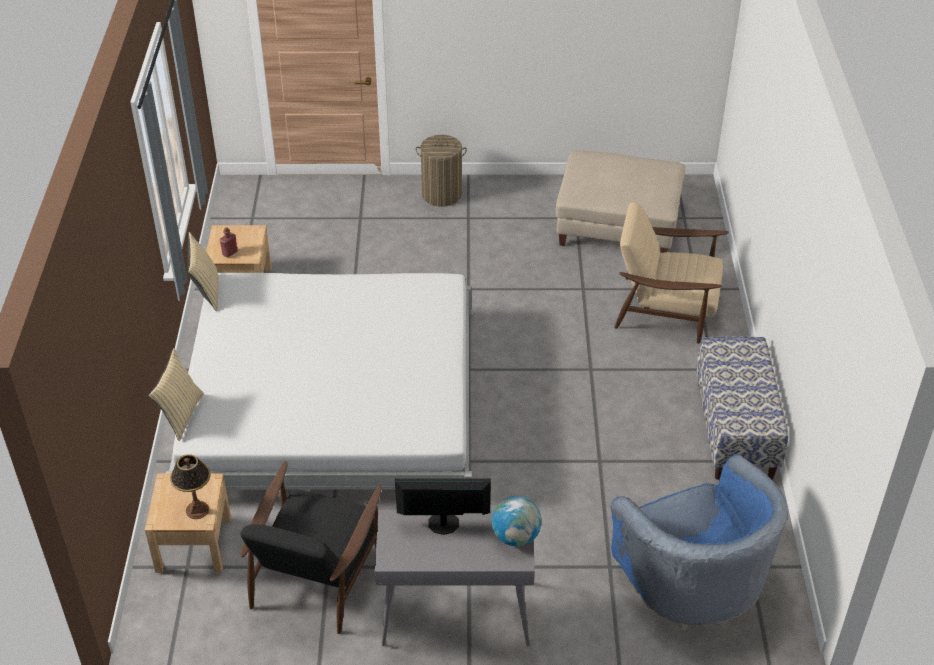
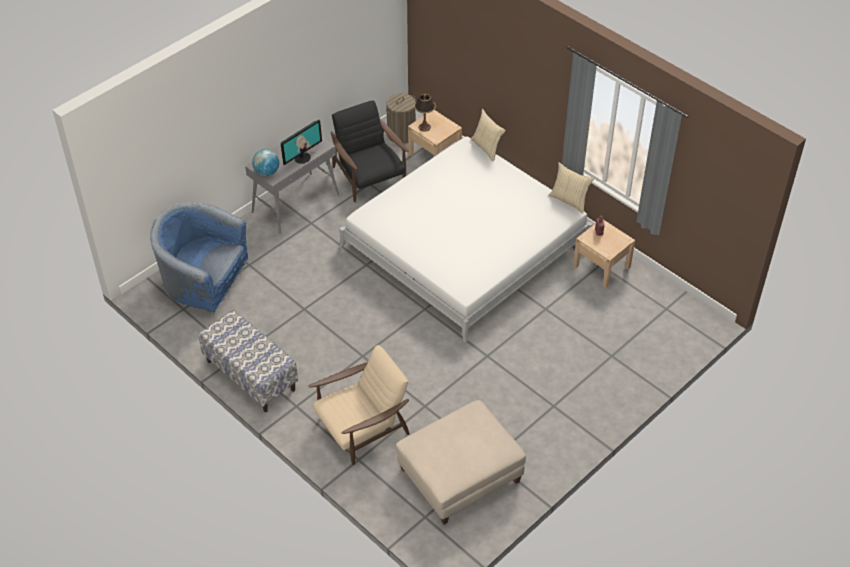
camera: 135 degrees right, 5 degrees up
(441, 194) = (593, 411): laundry basket -> laundry basket (401, 134)

